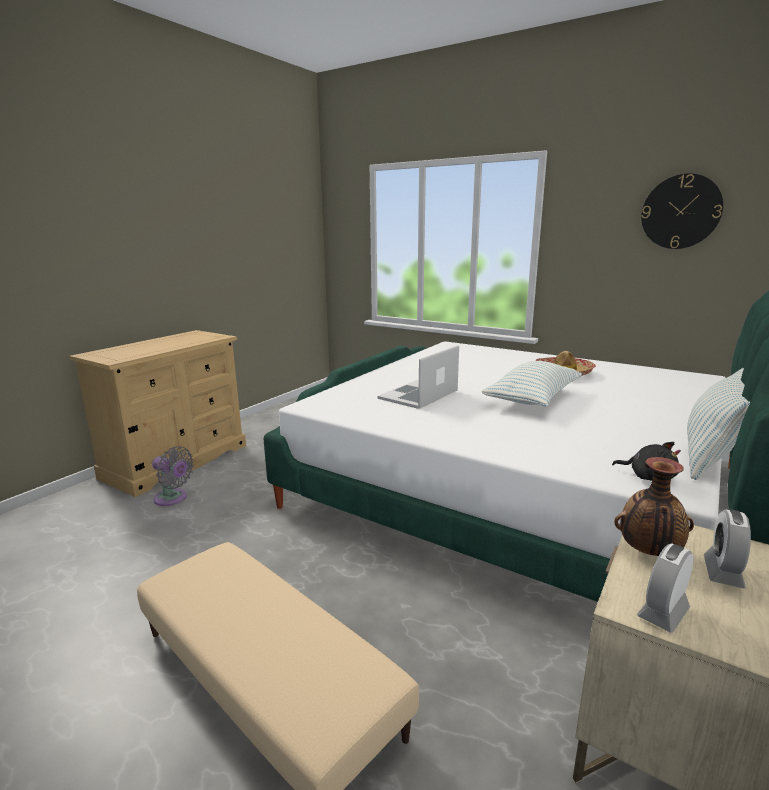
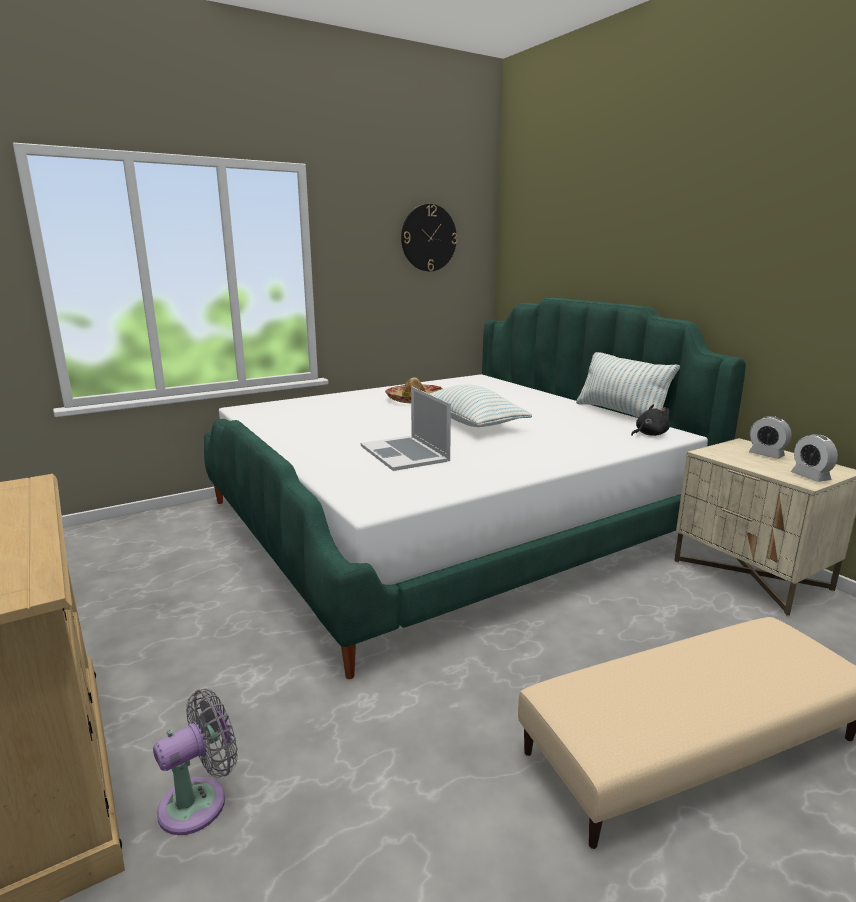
camera: 65 degrees left, 0 degrees up
(648, 553) = (745, 462): vase -> none

